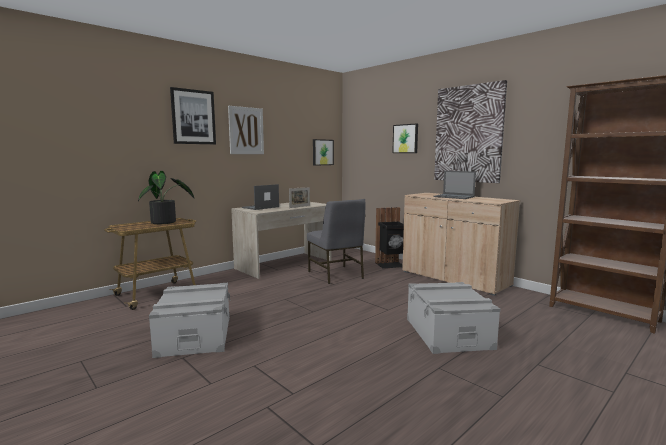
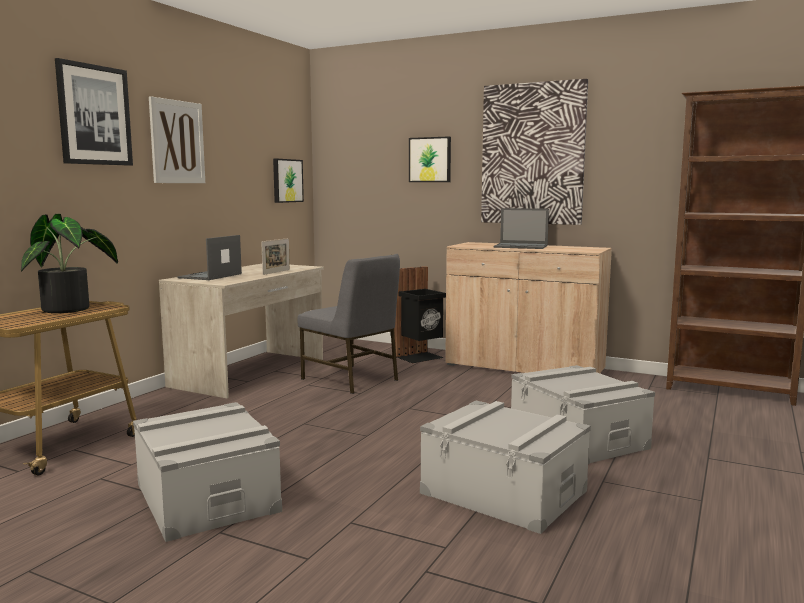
camera: 20 degrees left, 0 degrees up
(363, 363) = (504, 492): none -> grey storage box

